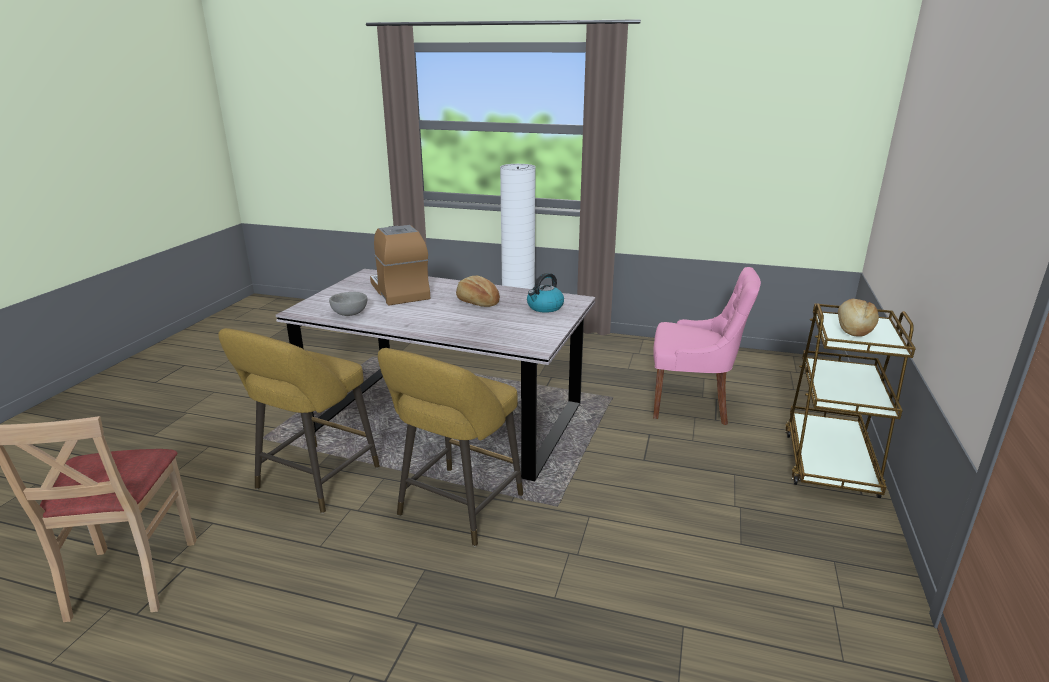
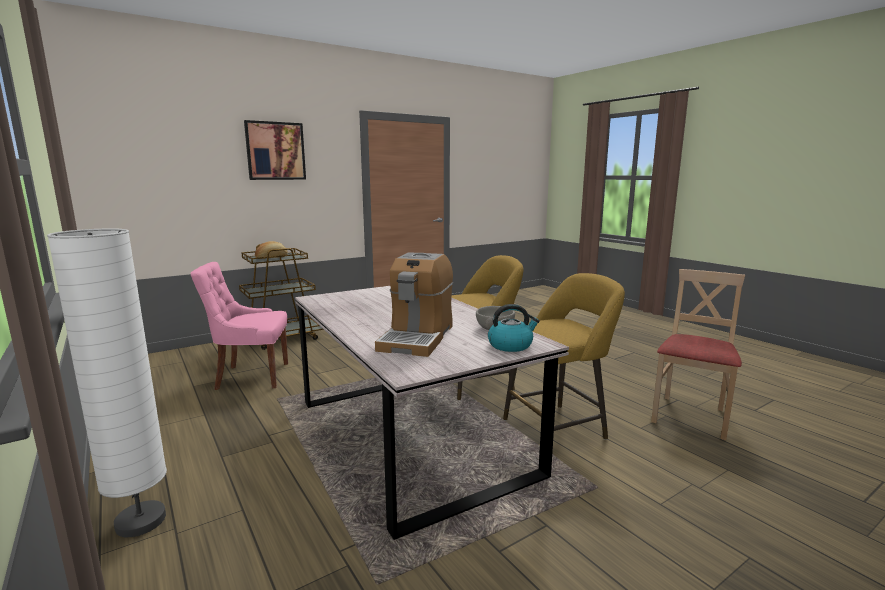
camera: 140 degrees left, 10 degrees down
(477, 302) = (378, 312): bread -> none
(544, 307) = (346, 299): kettle -> kettle (511, 345)
(692, 404) = (250, 376): pink chair -> pink chair turned 60 degrees counterclockwise
(981, 143) = (275, 151): none -> picture

